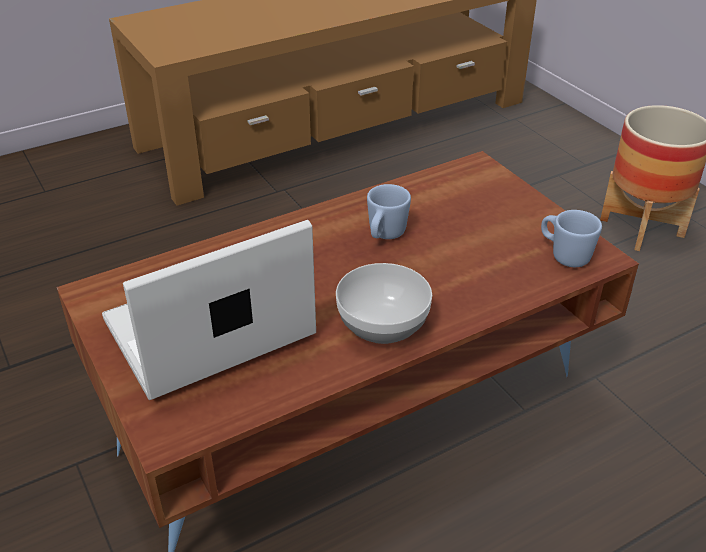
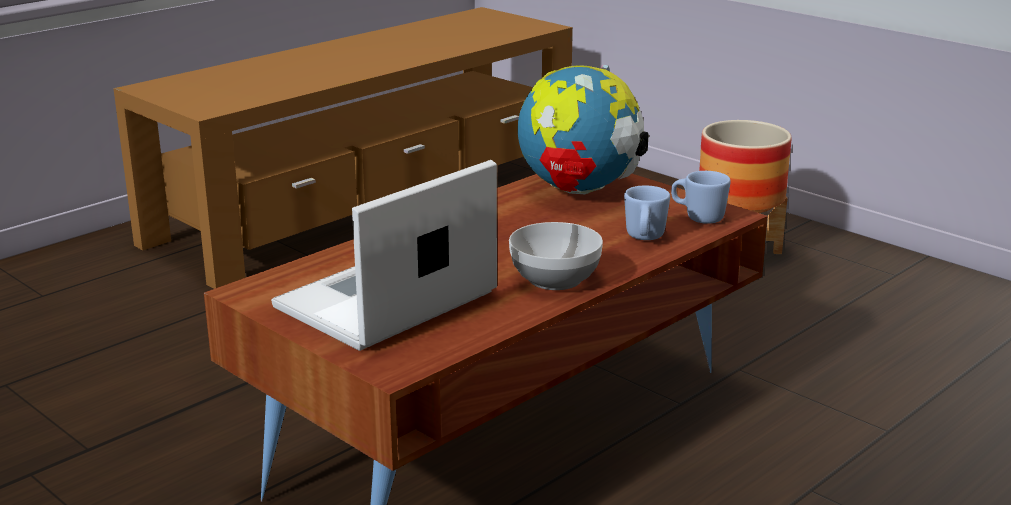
camera: 15 degrees left, 15 degrees down
(384, 235) = (520, 222): blue mug -> blue mug (644, 238)
(460, 197) = (579, 190): none -> globe

